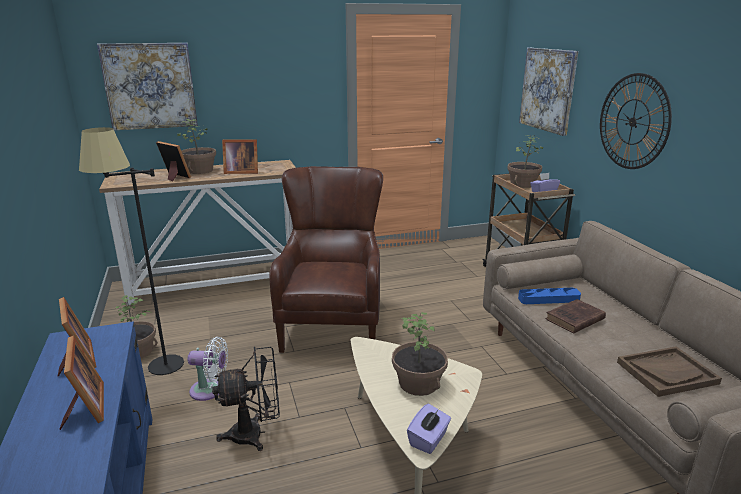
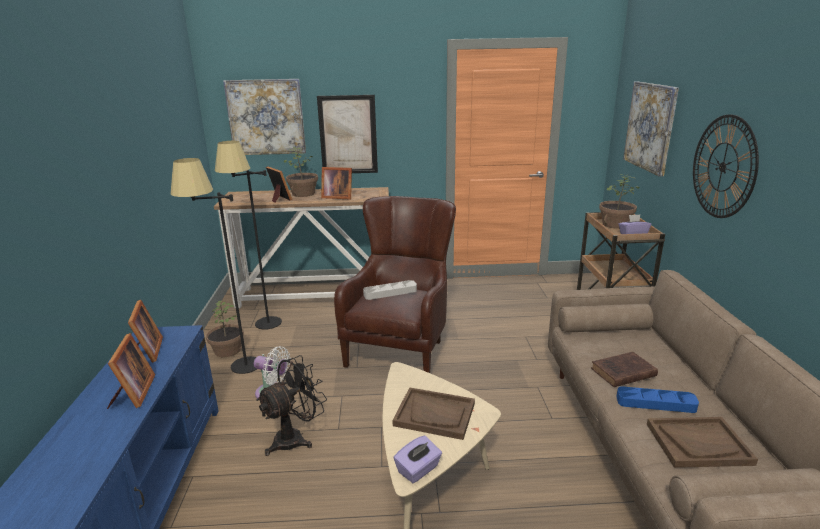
camera: 15 degrees right, 0 degrees up
(170, 323) = (263, 328): none -> black floor lamp
(244, 105) = (348, 135): none -> picture
(255, 434) = (295, 438): black fan -> black fan turned 45 degrees counterclockwise
(324, 267) = (390, 293): none -> grey tray
(419, 383) = (435, 414): potted plant -> brown tray
(548, 299) = (605, 348): blue tray -> blue tray (655, 403)

